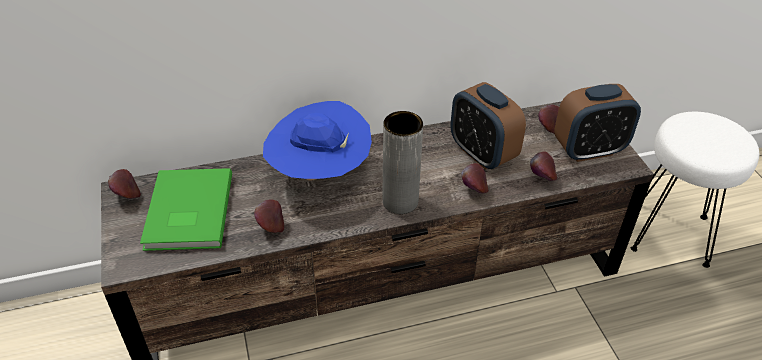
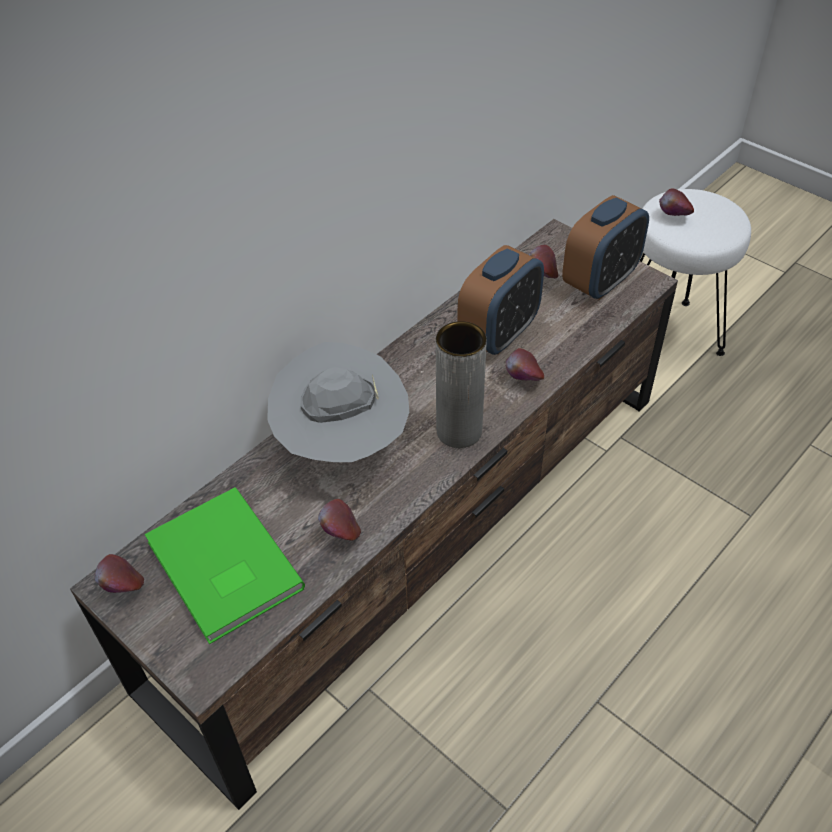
camera: 30 degrees left, 5 degrees up
(319, 174) = (342, 443): blue hat -> grey hat
(482, 154) = (499, 334): alarm clock -> alarm clock turned 75 degrees counterclockwise
(541, 178) = (579, 334): apple -> apple (673, 217)

